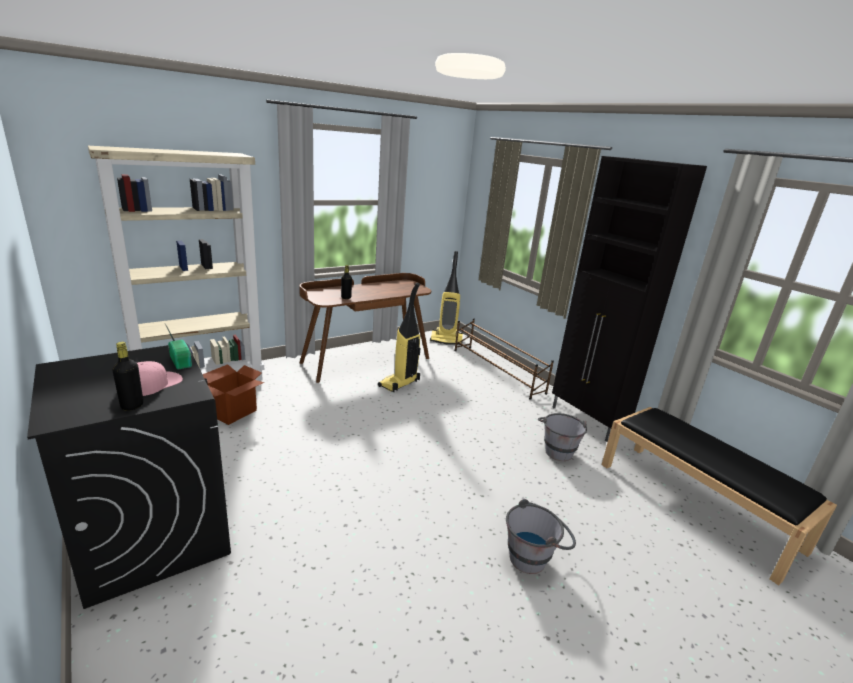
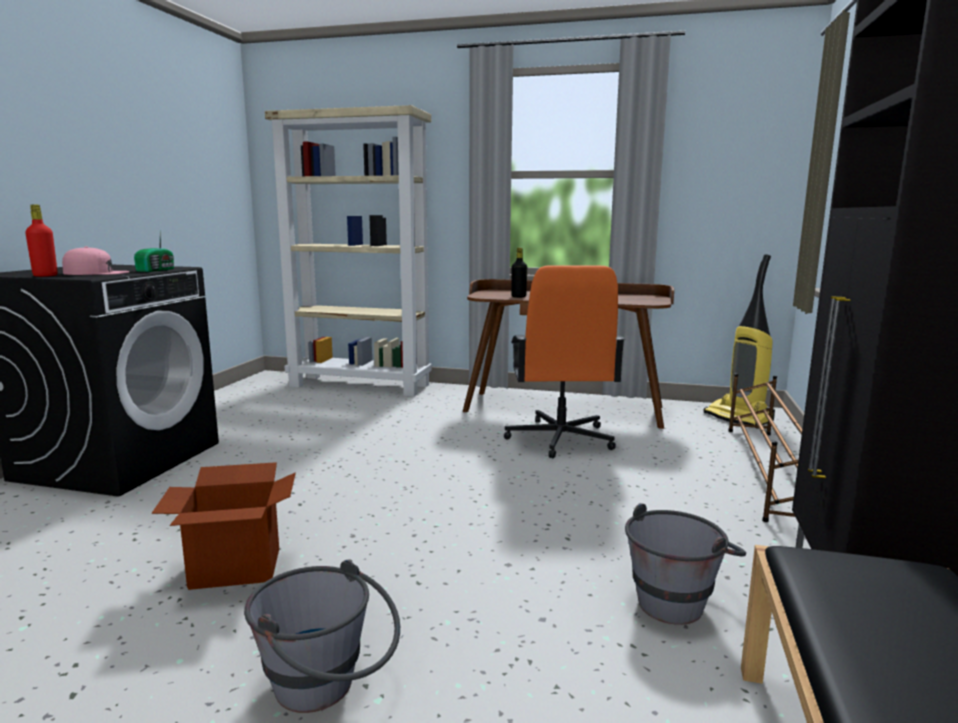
camera: 50 degrees right, 10 degrees down
(132, 406) = (45, 276): black bottle -> red bottle
(233, 413) = (337, 411): cardboard box -> cardboard box (235, 569)
(399, 384) = (560, 439): vacuum cleaner -> orange office chair

